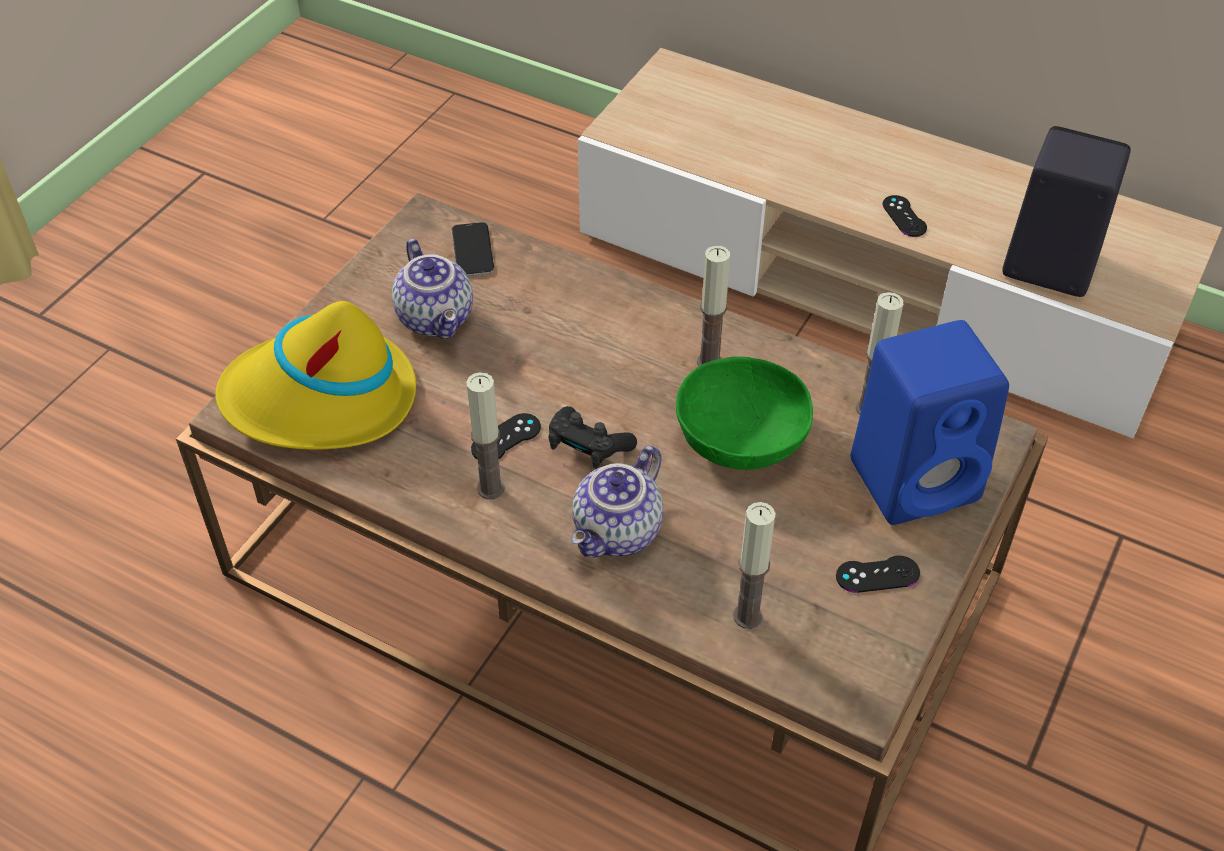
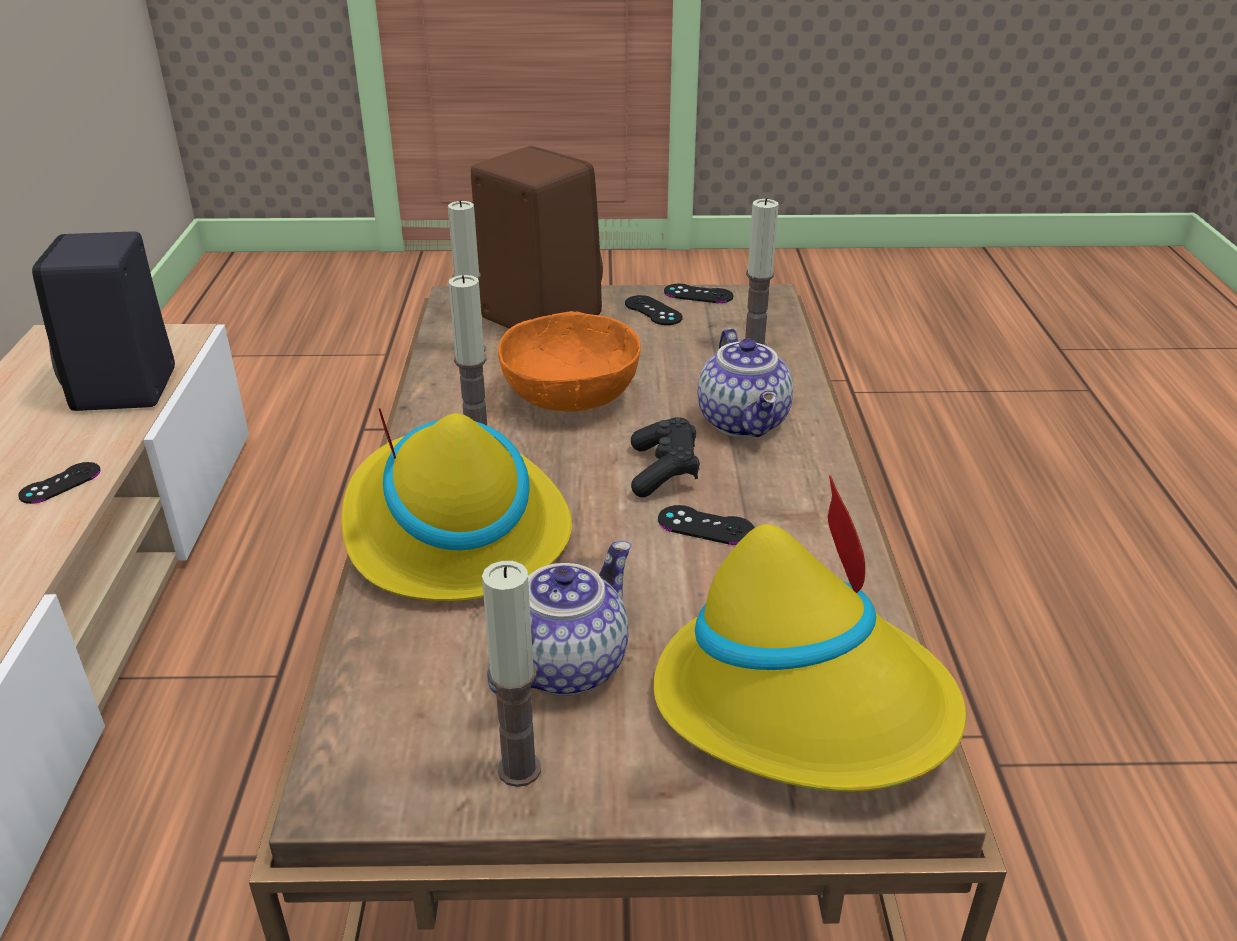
camera: 120 degrees left, 15 degrees down
(473, 251) = (395, 693): phone -> none
(491, 488) = (780, 509): candle -> candle (519, 769)
(602, 315) = (453, 529): none -> yellow hat
(619, 533) = (745, 422): teapot -> teapot turned 75 degrees clockwise
(741, 441) = (571, 395): green bowl -> orange bowl
(898, 635) = (698, 294): none -> black game controller
(917, 478) = (536, 315): blue speaker -> brown speaker

